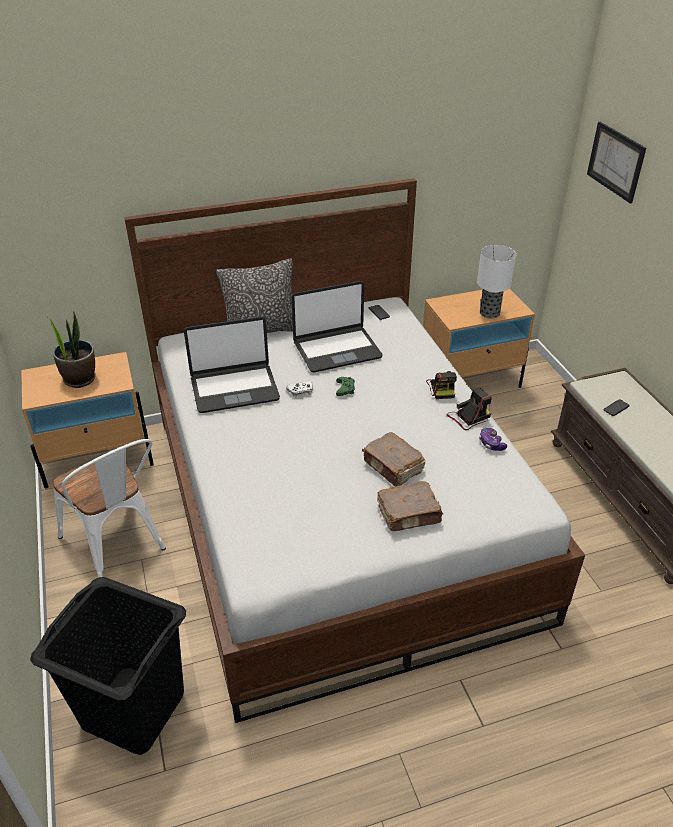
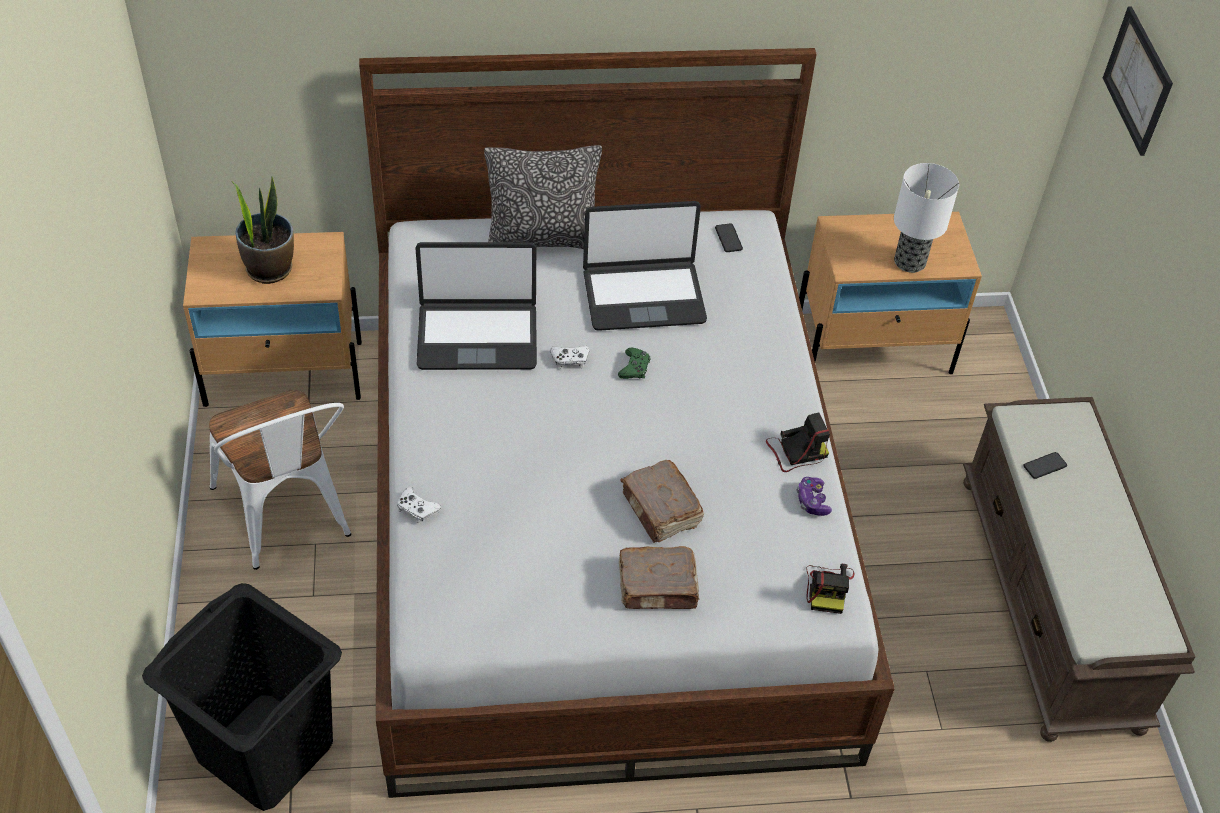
camera: 10 degrees right, 10 degrees up
(221, 497) = (417, 509): none -> white game controller
(442, 388) = (776, 394): camera -> camera (828, 588)

